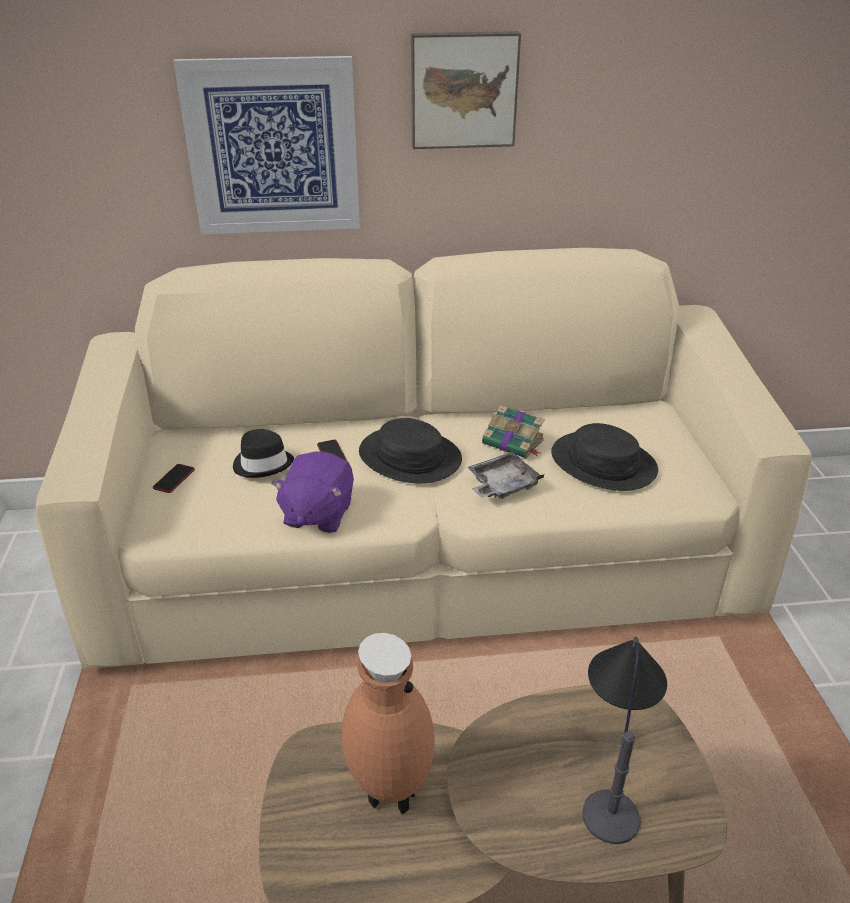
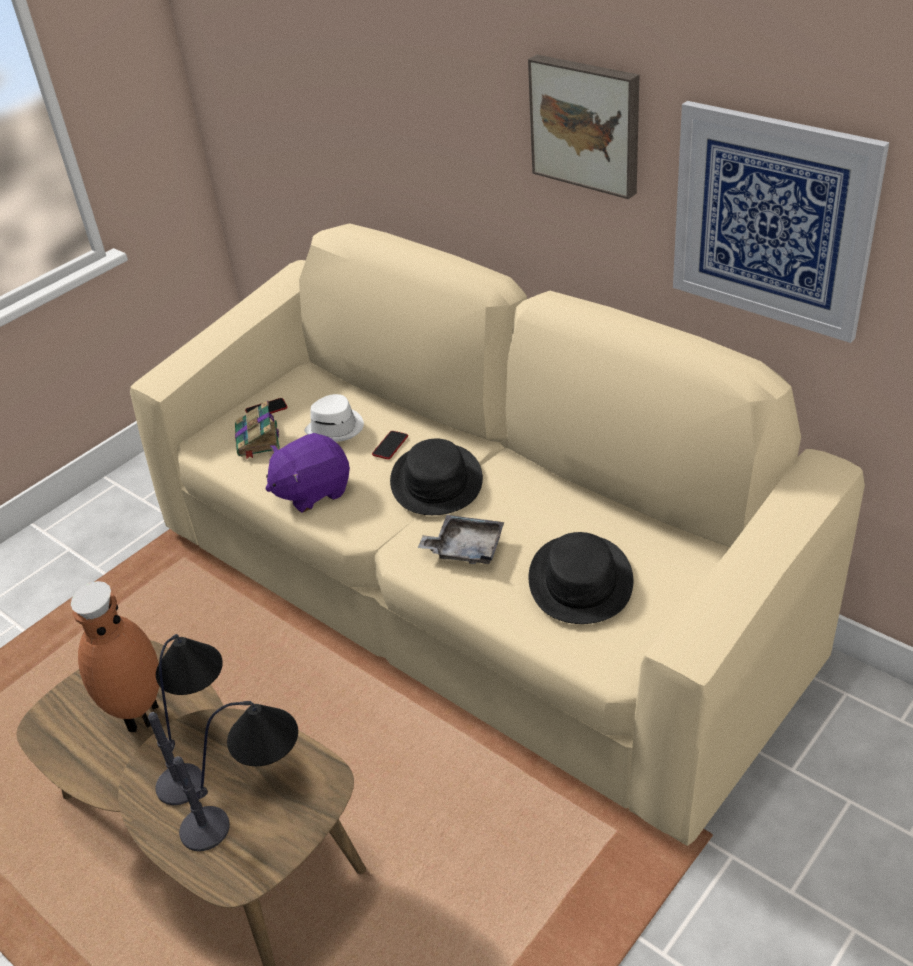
camera: 50 degrees right, 5 degrees up
(263, 463) = (336, 428): black hat -> white hat
(273, 147) = (426, 136): picture -> picture (772, 220)
(499, 763) = (197, 744): none -> table lamp
(514, 442) = (537, 516): book -> book (258, 440)

